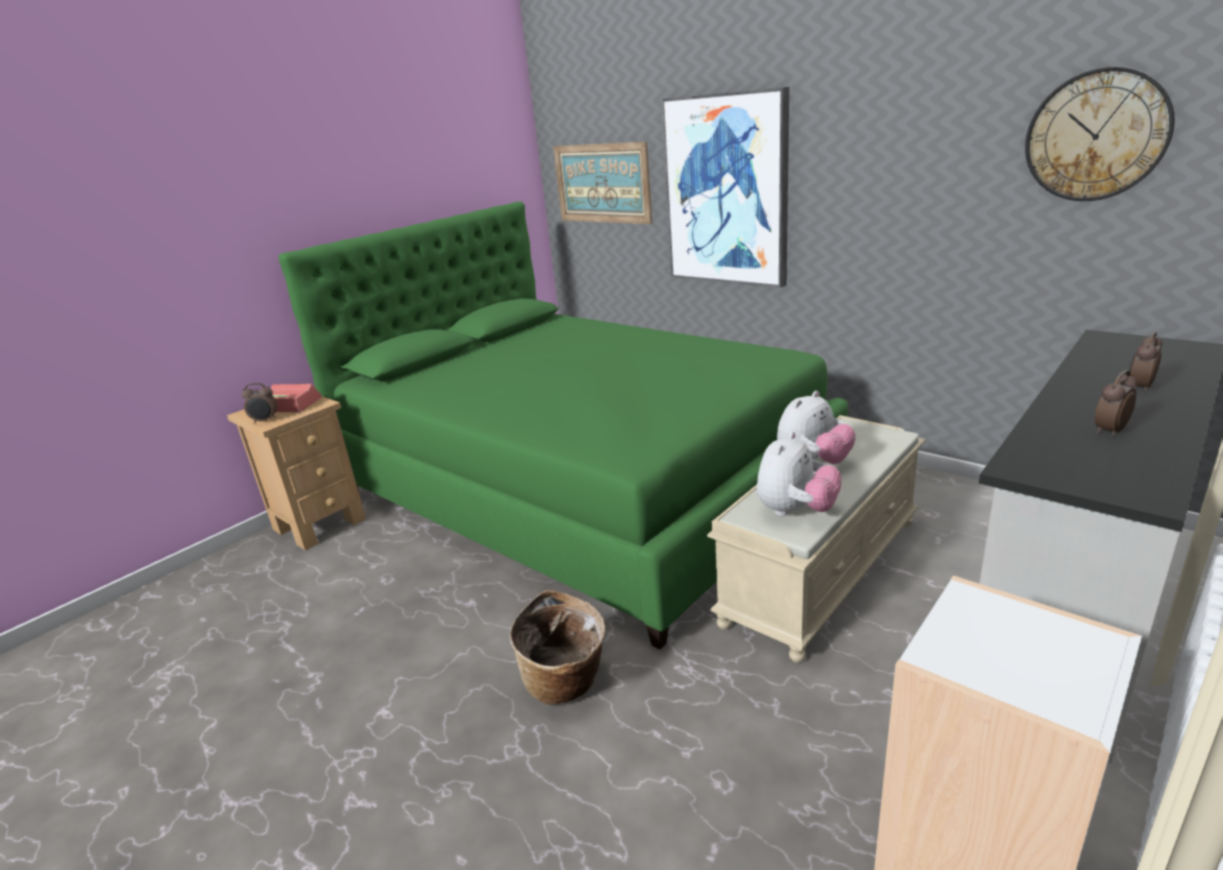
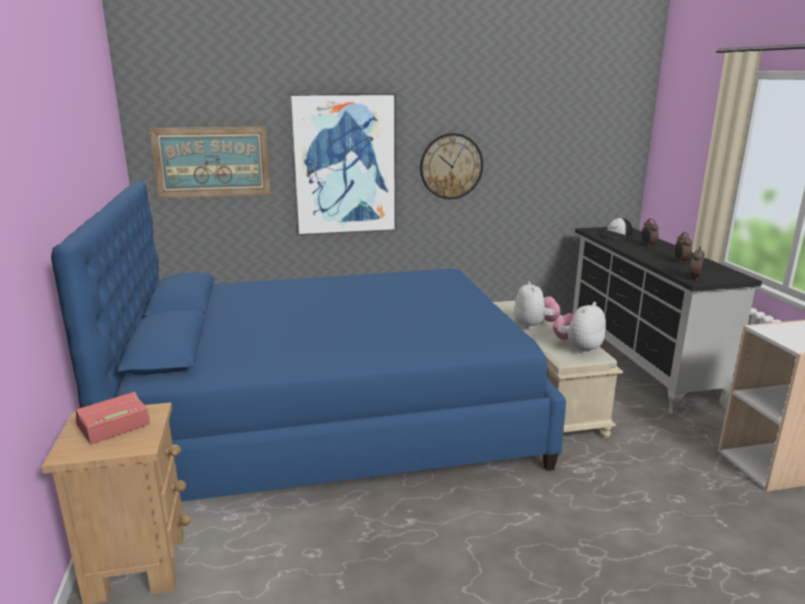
camera: 55 degrees left, 5 degrees down
(265, 421) = (126, 446): alarm clock -> alarm clock (695, 278)
(565, 683) = (549, 515): basket -> none
(582, 485) = (330, 418): green bed -> blue bed
(795, 511) = (578, 348): plush toy -> plush toy turned 120 degrees counterclockwise
(1096, 136) = (565, 130): wall clock -> wall clock (451, 166)
(1131, 355) = (615, 235): none -> cap

